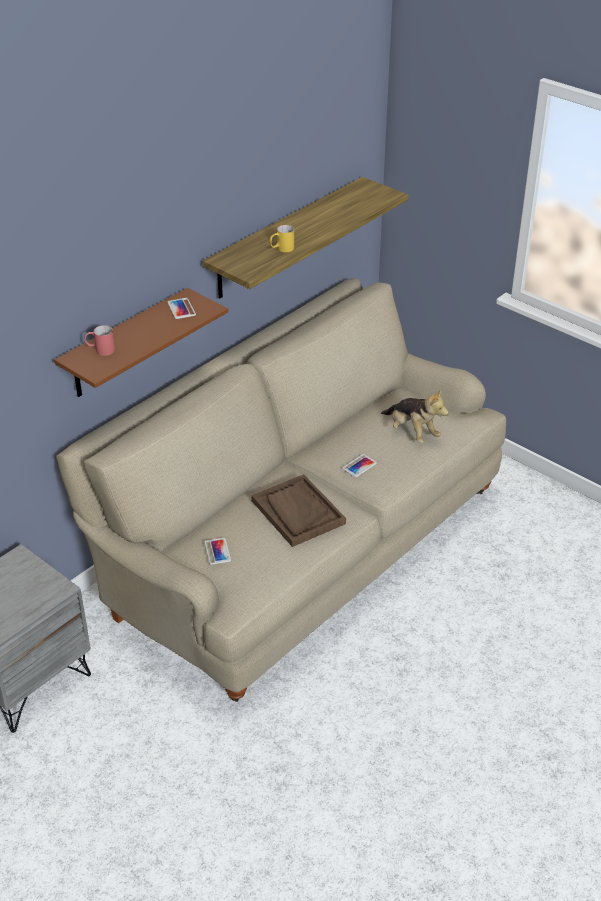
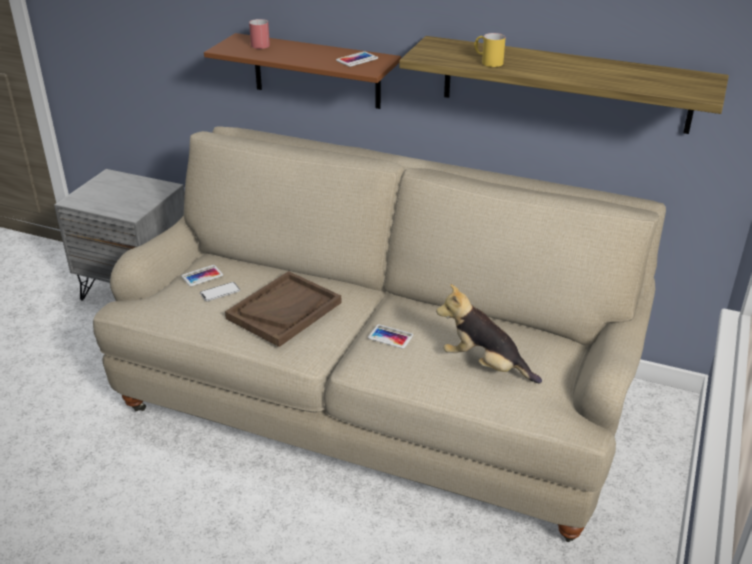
camera: 70 degrees right, 5 degrees down
(251, 544) = (220, 292): none -> phone
(412, 432) = (485, 365): plush toy -> plush toy turned 90 degrees clockwise

